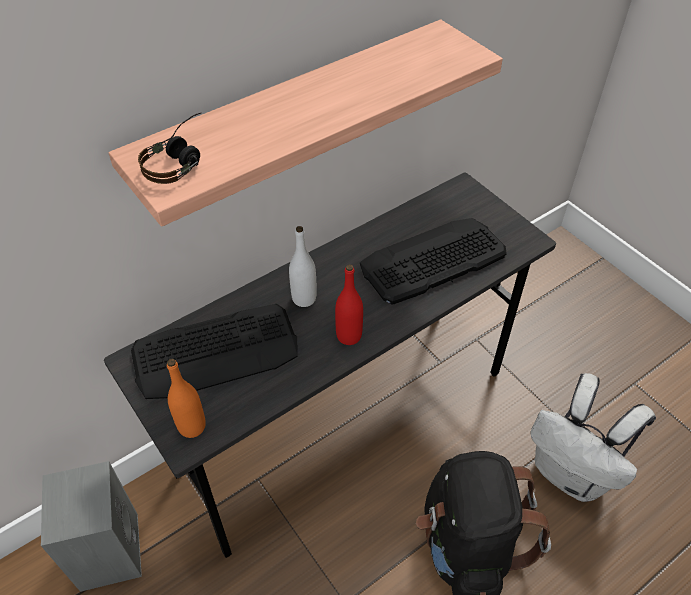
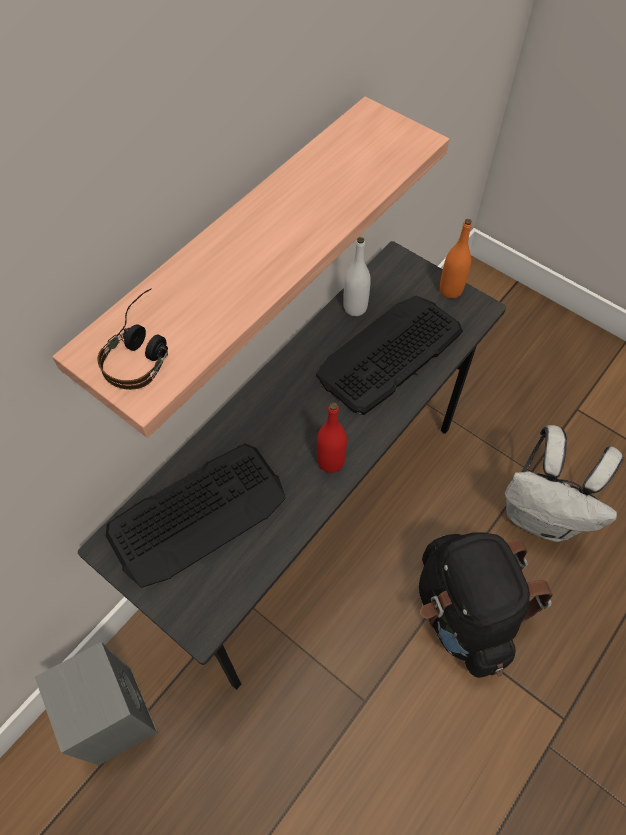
camera: 15 degrees left, 10 degrees up
(192, 426) = (201, 606): orange bottle -> orange bottle (450, 290)
(304, 298) = (270, 429): white bottle -> white bottle (355, 308)

